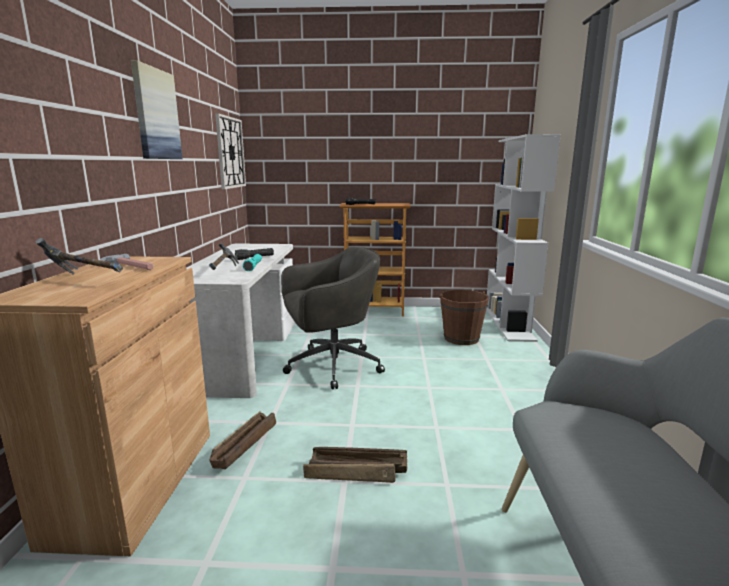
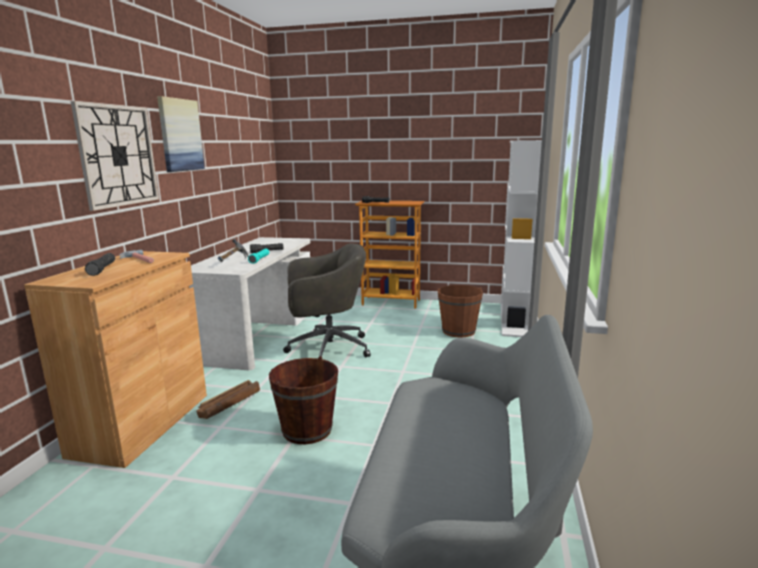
camera: 10 degrees right, 0 degrees up
(84, 280) = (102, 270): hammer -> black flashlight
(230, 152) = (259, 156): wall clock -> wall clock (118, 156)
(357, 472) = (307, 430): crate -> brown bucket

